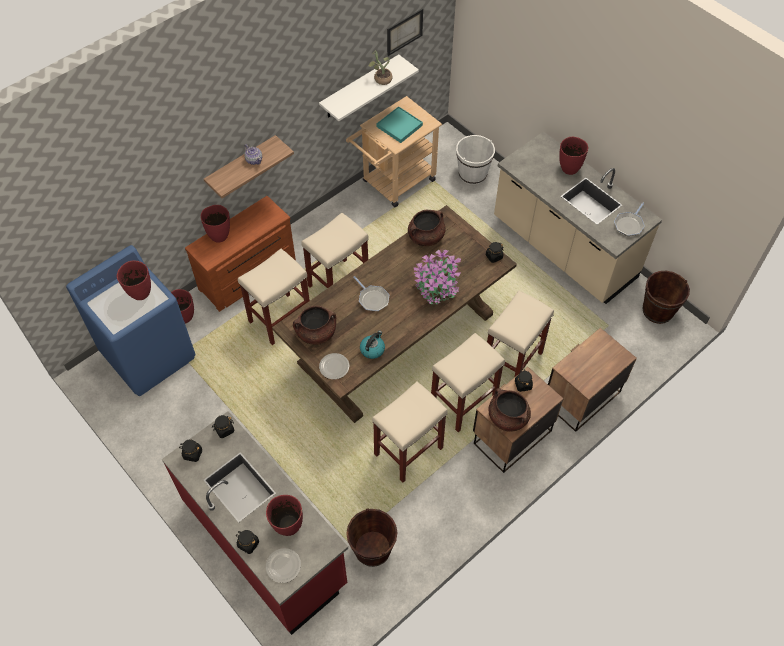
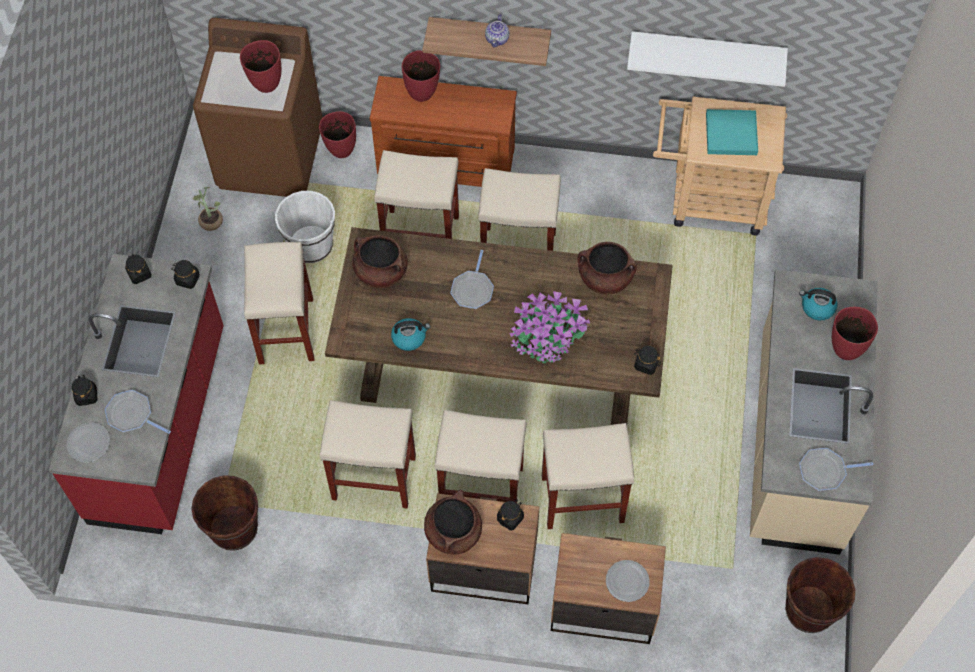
camera: 50 degrees right, 5 degrees up
(149, 355) = (271, 157): blue washing machine -> brown washing machine
(270, 428) = (285, 330): none -> beige stool
(288, 526) = (132, 415): red vase -> frying pan
(334, 367) = (356, 320): plate -> plate (627, 582)
(381, 79) = (729, 60): potted plant -> potted plant (210, 219)
(404, 31) = (805, 26): picture -> none
(472, 174) = (808, 267): white bucket -> white bucket (311, 245)
(535, 163) = (817, 308): none -> kettle

